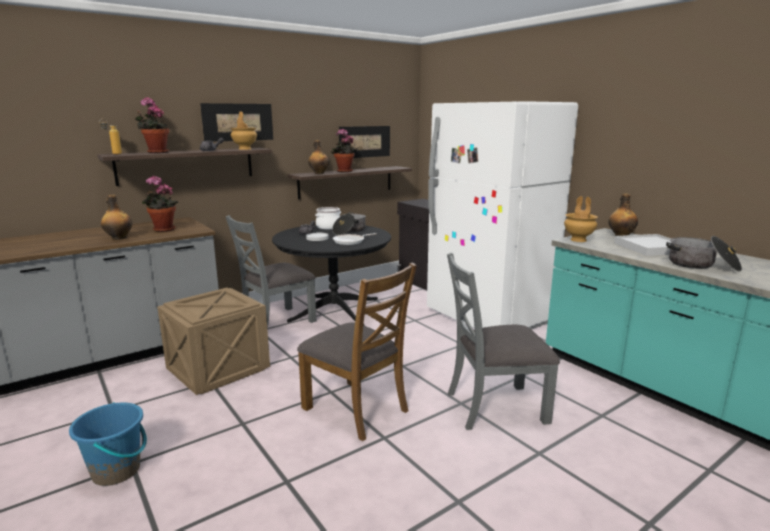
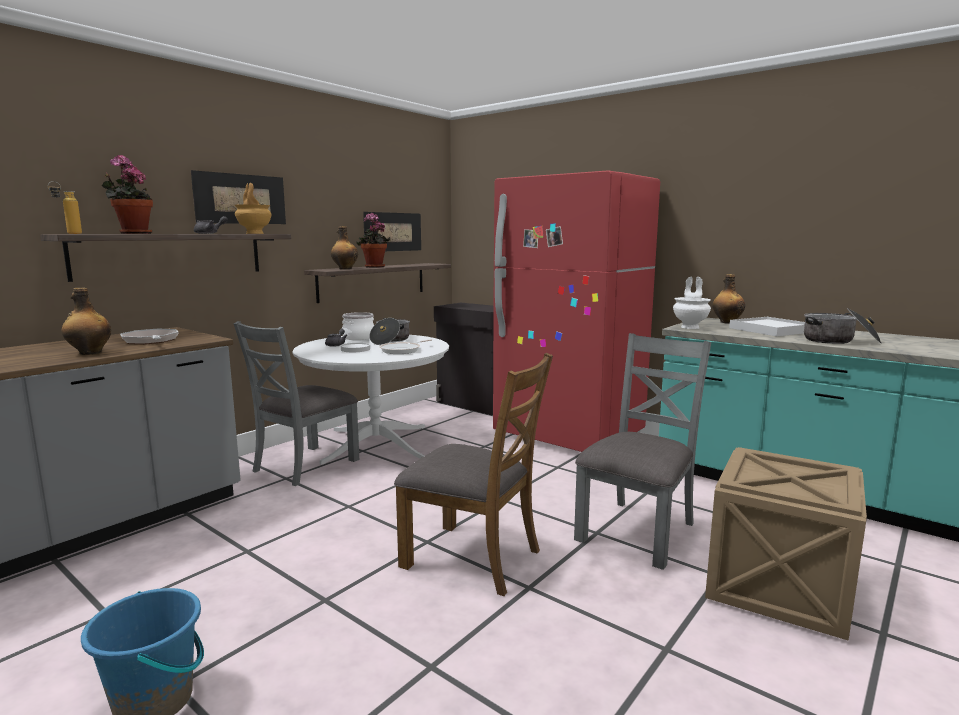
camera: 15 degrees left, 5 degrees down
(162, 230) = (151, 341): potted plant -> frying pan
(217, 369) = (249, 534): crate -> crate (778, 587)
(334, 310) = (376, 444): black dining table -> white dining table
(488, 317) = (569, 435): white fridge -> red fridge
(495, 406) = (637, 531): grey chair -> grey chair turned 150 degrees clockwise
(579, 240) = (690, 327): brown vase -> white vase

